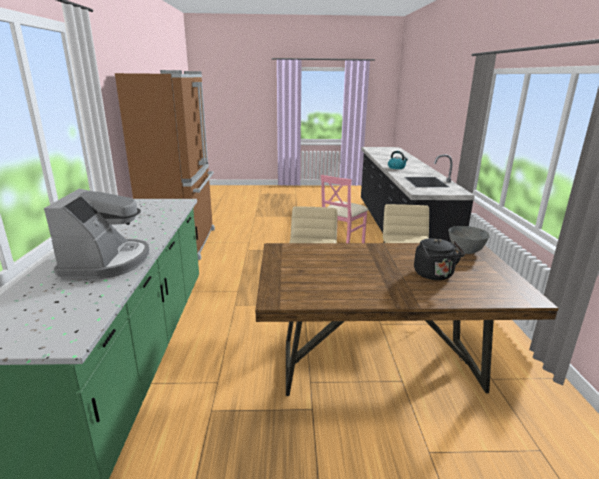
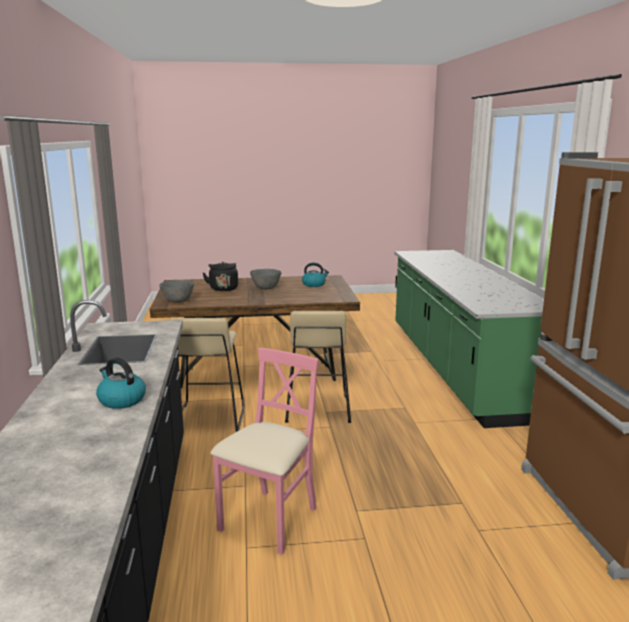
camera: 175 degrees right, 5 degrees down
(107, 262) = (446, 269): coffee machine -> none
(308, 279) = (314, 284): none -> kettle
(375, 273) = (266, 288): none -> grey bowl

